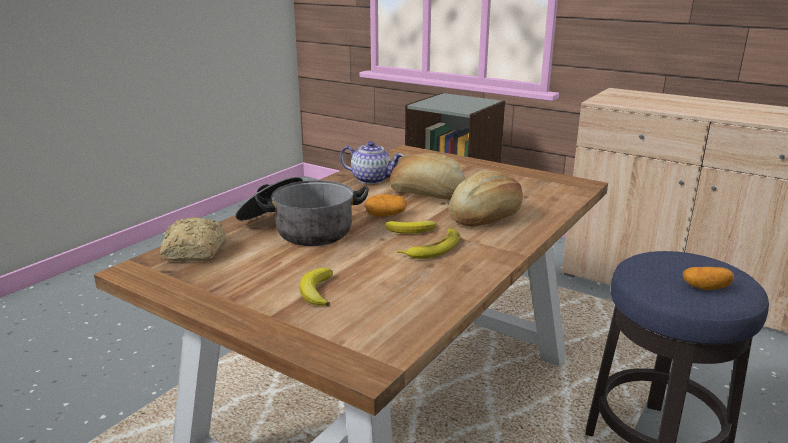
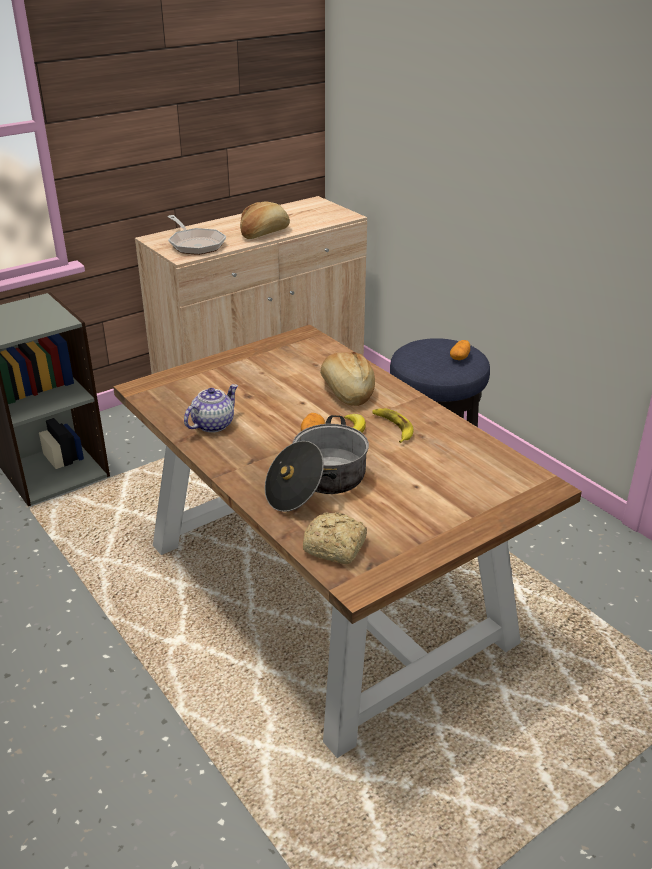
camera: 70 degrees left, 10 degrees up
(317, 291) = (442, 491): banana -> none
(428, 195) = (278, 405): bread -> bread (264, 233)
(634, 100) = (195, 244): none -> frying pan

